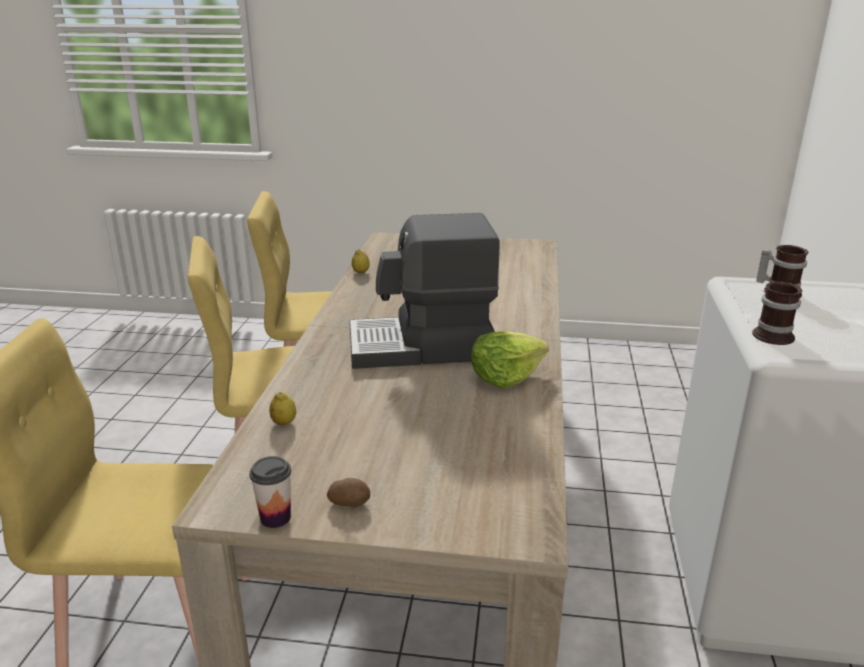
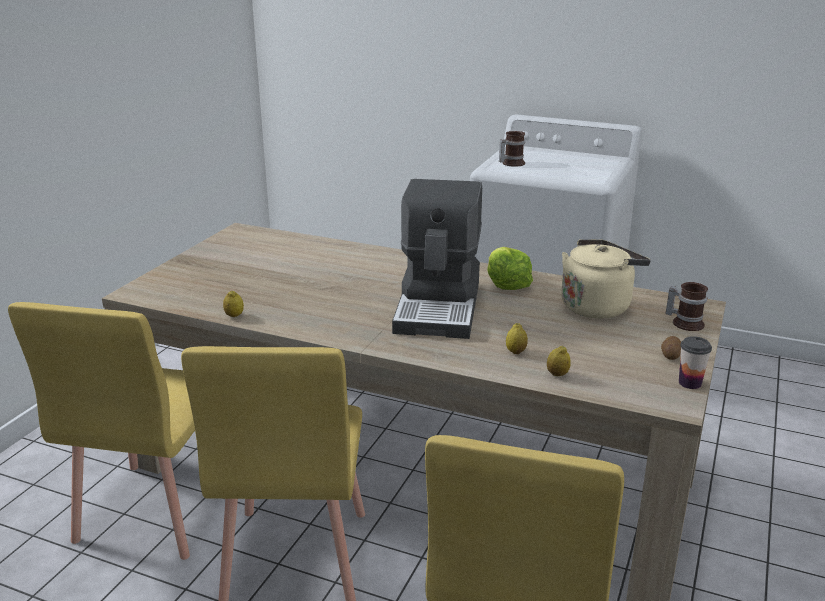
camera: 75 degrees left, 0 degrees up
(330, 395) = (516, 351): none -> lemon
(476, 441) = (597, 306): none -> beige kettle
(774, 334) = (574, 177): mug -> mug (685, 322)

